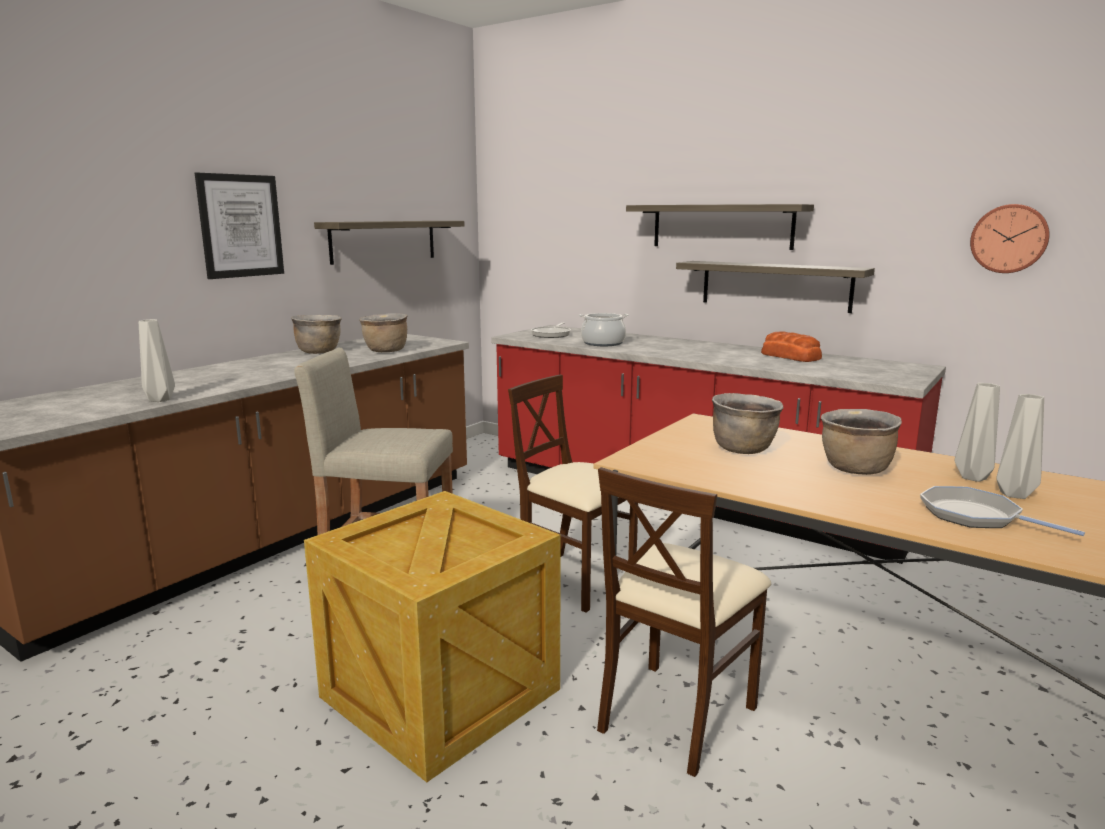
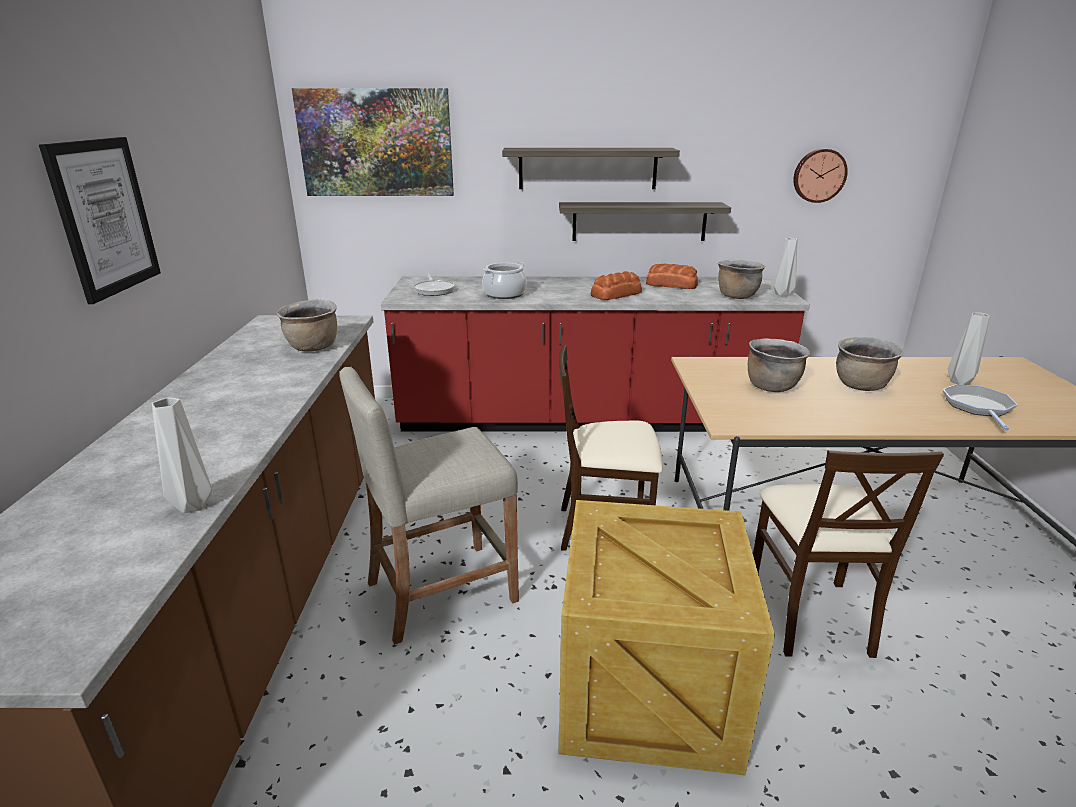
camera: 35 degrees left, 10 degrees up
(319, 352) = (230, 365): brown cooking pot -> brown cooking pot (736, 296)
(384, 241) = (229, 206): shelf -> none
(540, 202) = (376, 143): none -> picture
(709, 355) = (617, 294): none -> bread
(971, 477) = (919, 374): grey vase -> grey vase (781, 294)
(975, 516) = (978, 407): frying pan -> frying pan turned 90 degrees clockwise

